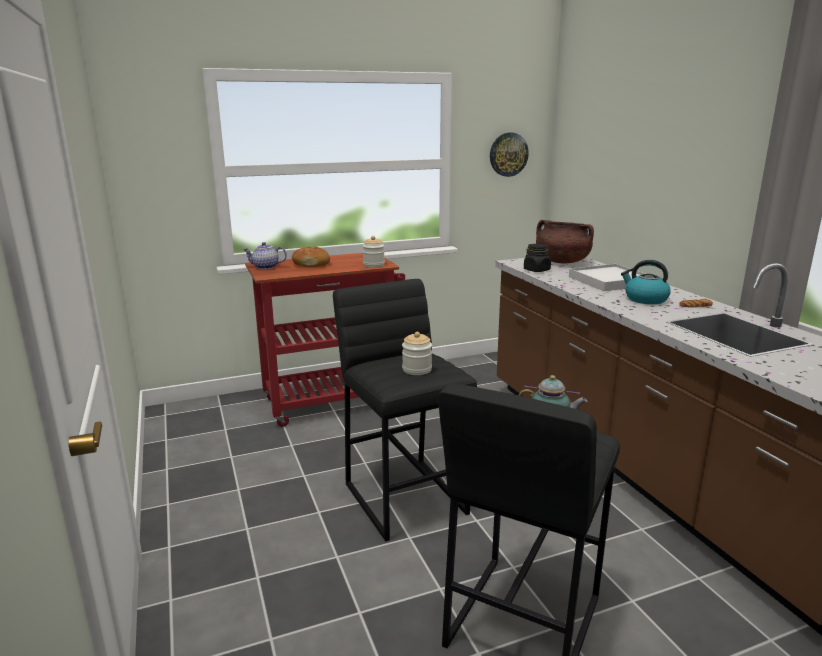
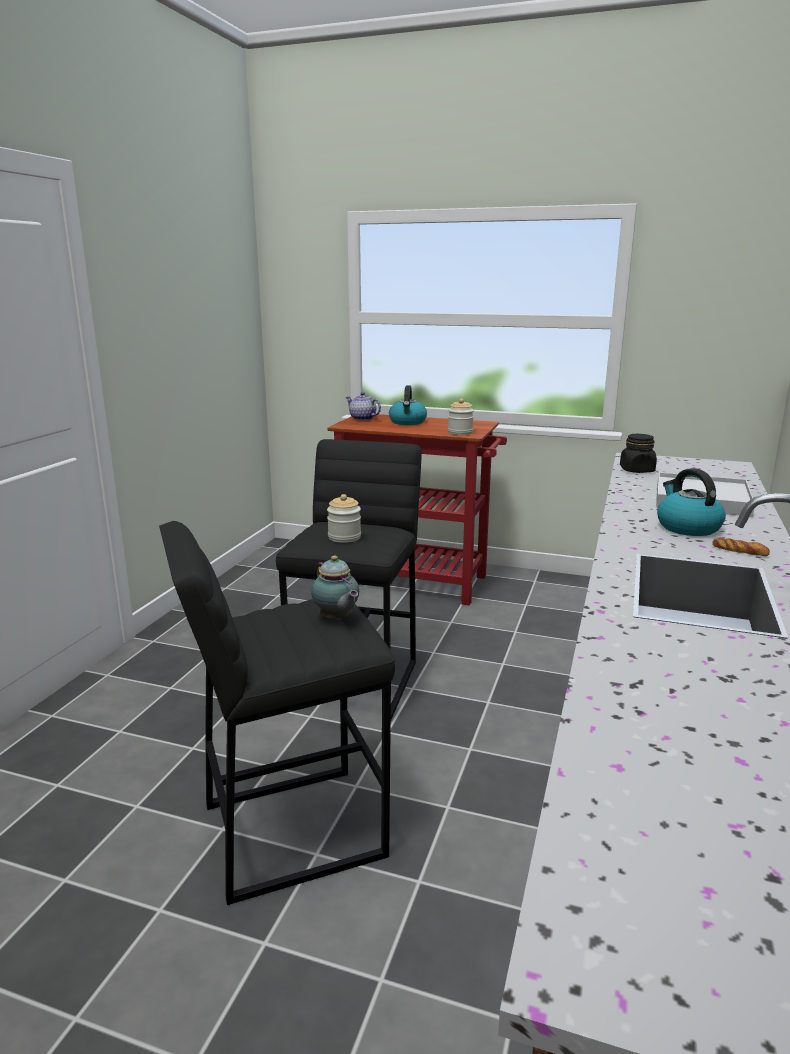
camera: 40 degrees right, 0 degrees up
(311, 263) = (408, 422): bread -> kettle
(508, 154) = (720, 315): wall clock -> none
(562, 262) = (700, 468): brown cooking pot -> none

